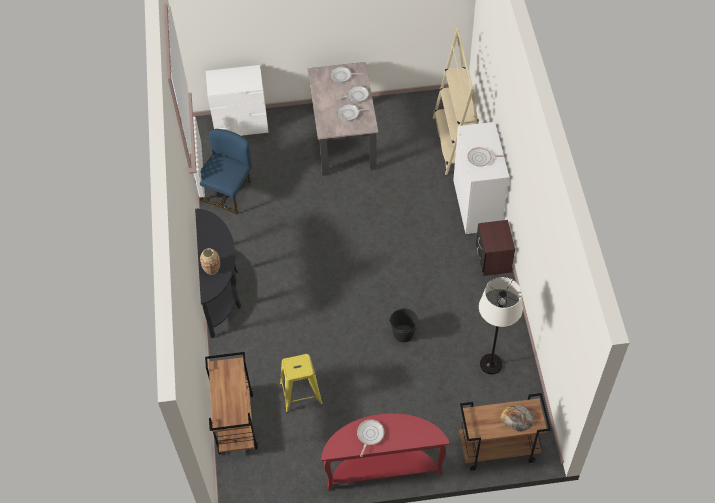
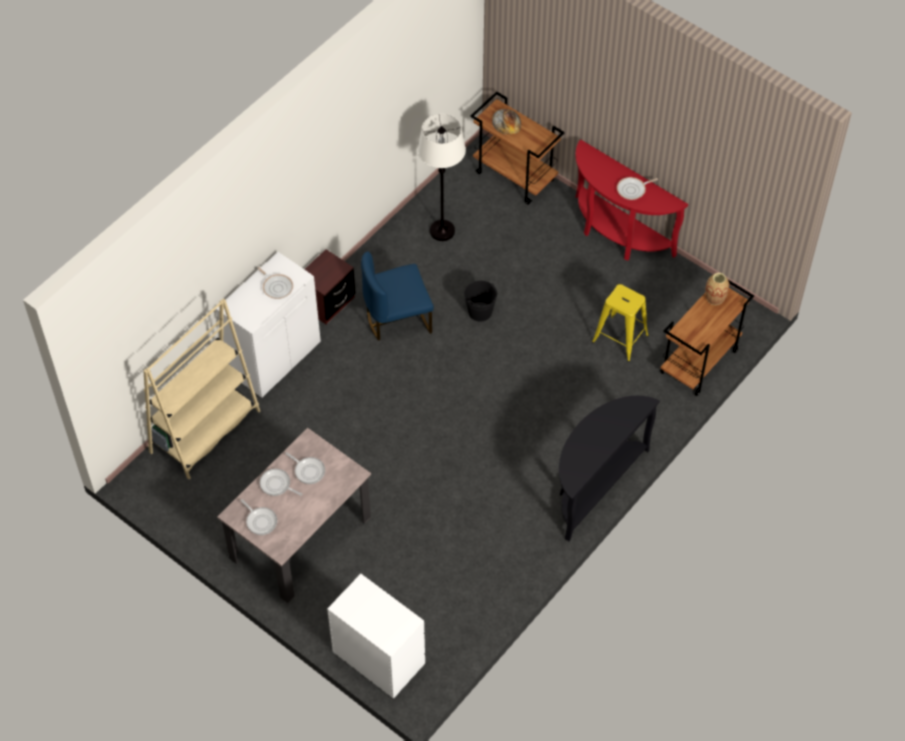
camera: 135 degrees left, 0 degrees up
(212, 268) = (617, 423): vase -> vase (715, 298)
(229, 192) = (479, 585): blue chair -> blue chair (397, 319)

